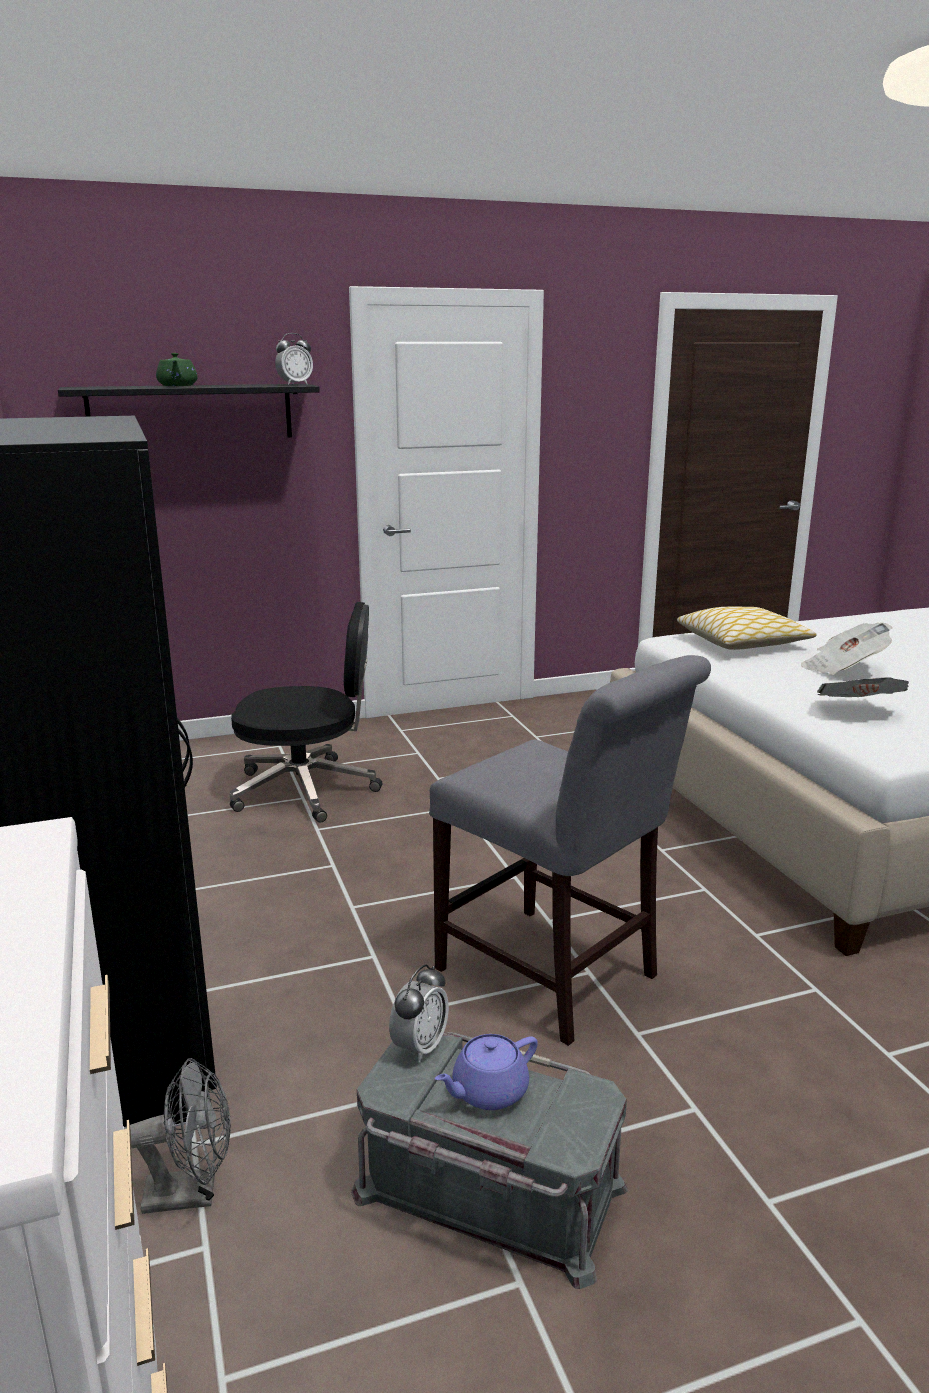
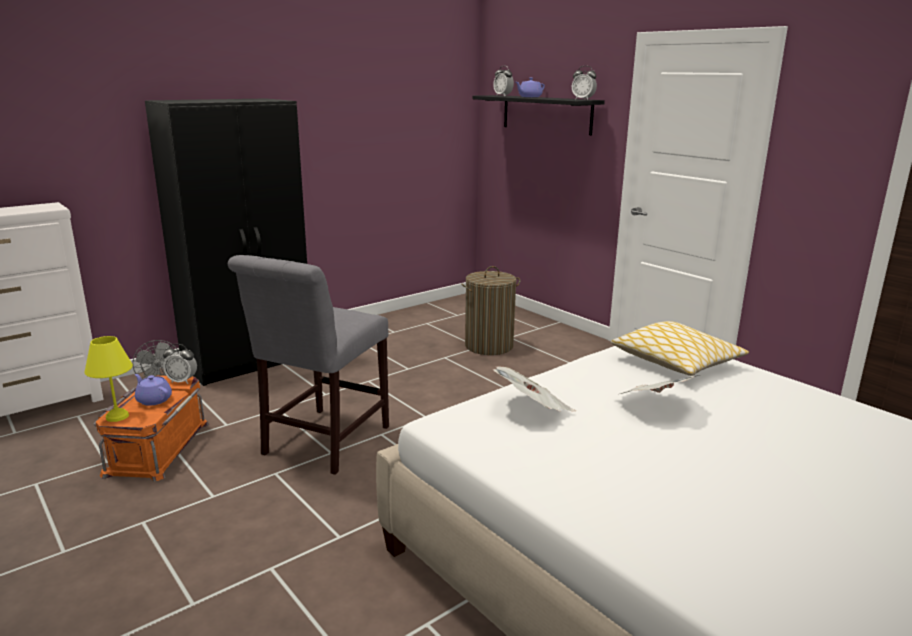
camera: 70 degrees right, 0 degrees up
(112, 387) = (503, 96): none -> alarm clock
(177, 386) = (529, 97): green teapot -> purple teapot
(307, 790) = (488, 346): black office chair -> laundry basket
(487, 1192) = (156, 448): grey storage box -> orange storage box
(565, 1137) = (118, 416): none -> yellow table lamp

